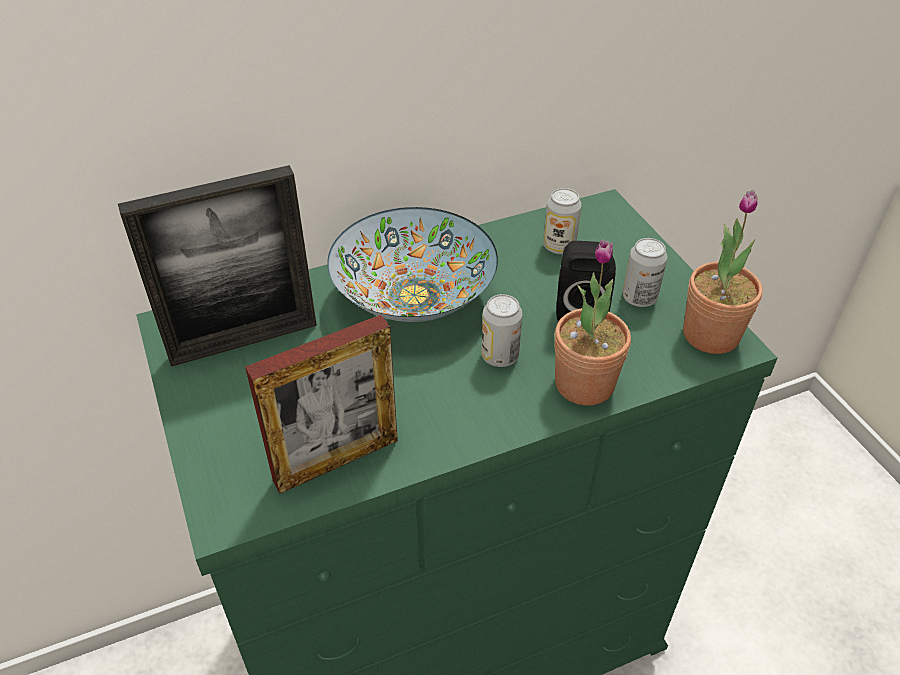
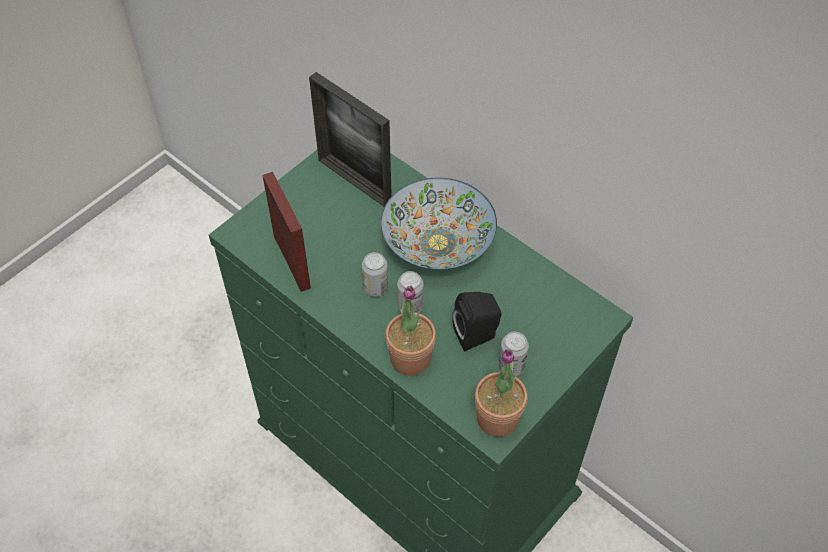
camera: 65 degrees right, 10 degrees up
(336, 460) = (292, 261): picture frame -> picture frame turned 150 degrees counterclockwise
(559, 246) = (538, 303): can -> can (375, 288)

